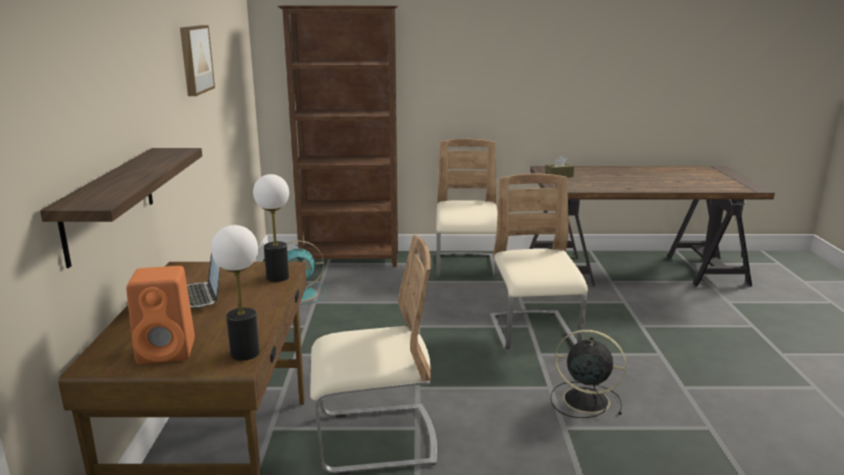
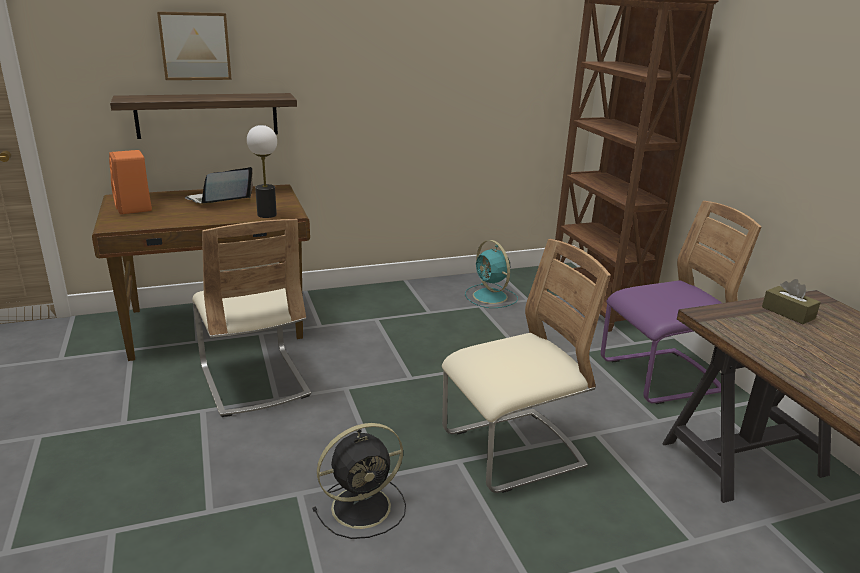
camera: 70 degrees right, 5 degrees up
(194, 59) = (411, 34): picture -> picture (195, 46)
(245, 353) = (128, 226): table lamp -> none
(466, 267) = (660, 377): beige chair -> purple chair
(583, 400) = (364, 506): black fan -> black fan turned 60 degrees clockwise

